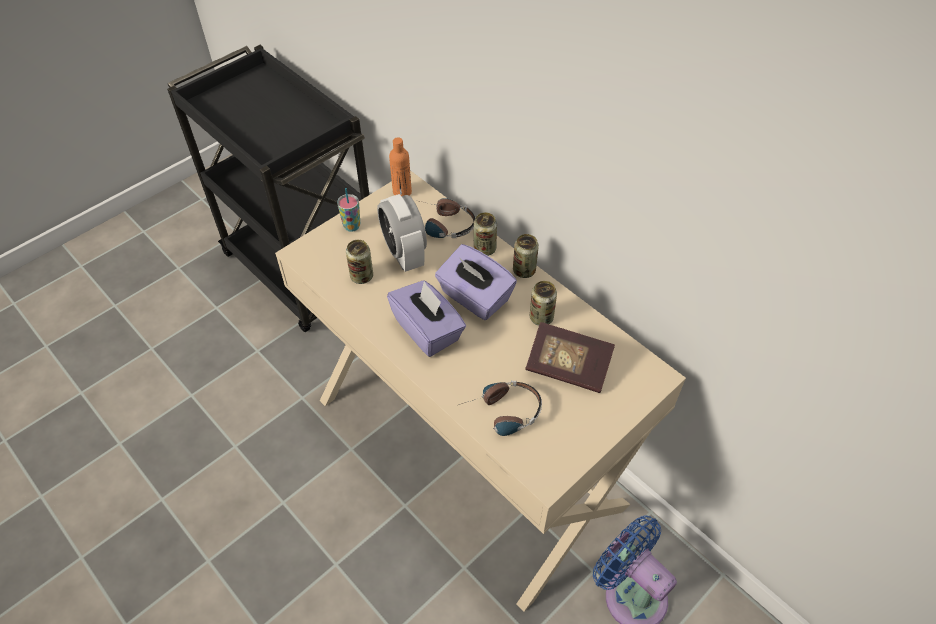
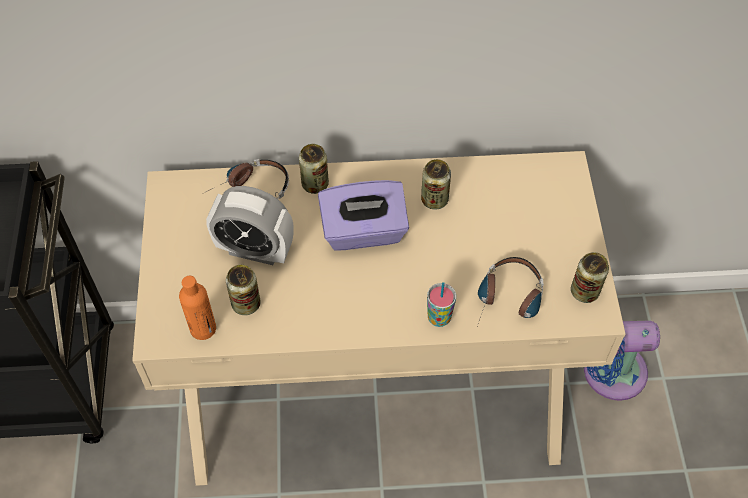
camera: 50 degrees left, 5 degrees up
(352, 226) = (170, 269): cup -> cup (439, 318)
(402, 192) = (171, 197): orange bottle -> orange bottle (203, 328)
(428, 330) = (366, 294): purple tissue box -> none
(524, 270) = (370, 174): can -> can (584, 291)
(567, 367) = (503, 220): book -> none

